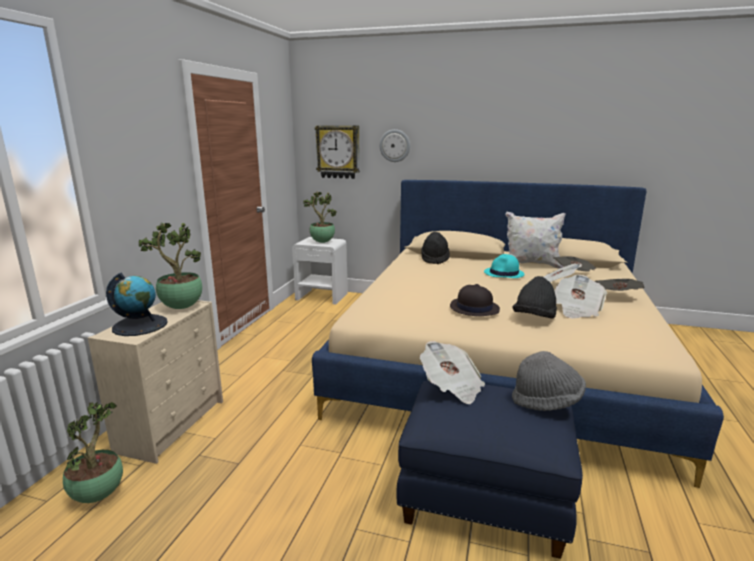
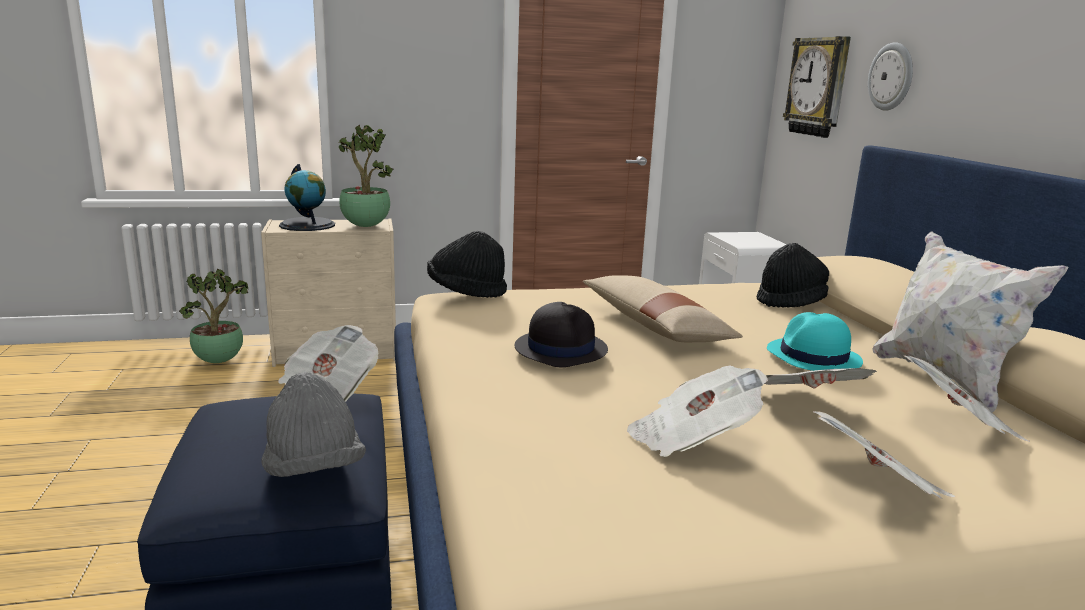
camera: 60 degrees right, 0 degrees up
(321, 242) = (746, 240): potted plant -> none
(450, 286) = (654, 326): none -> beige pillow
(534, 318) = (585, 402): black hat -> black hat (466, 292)

